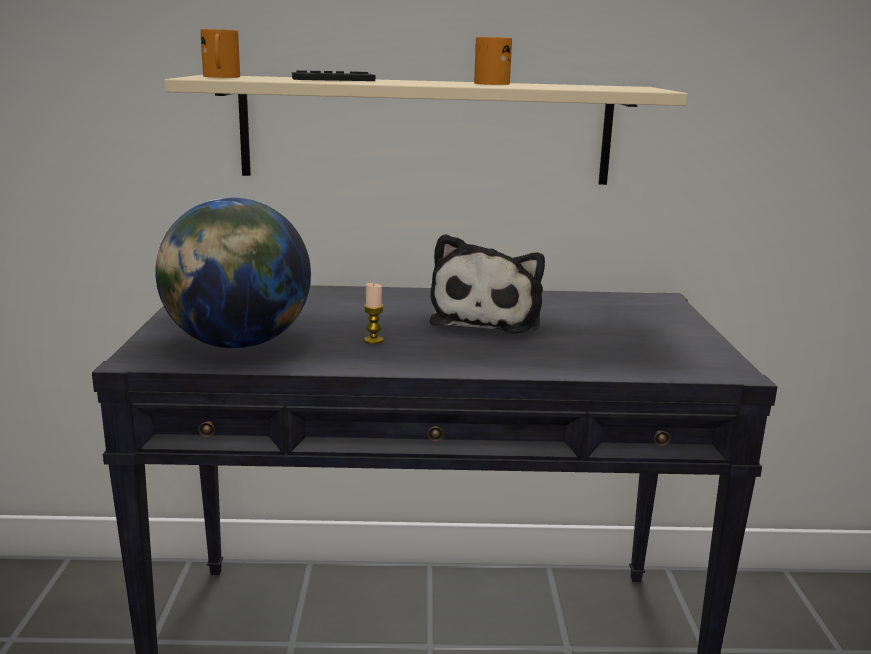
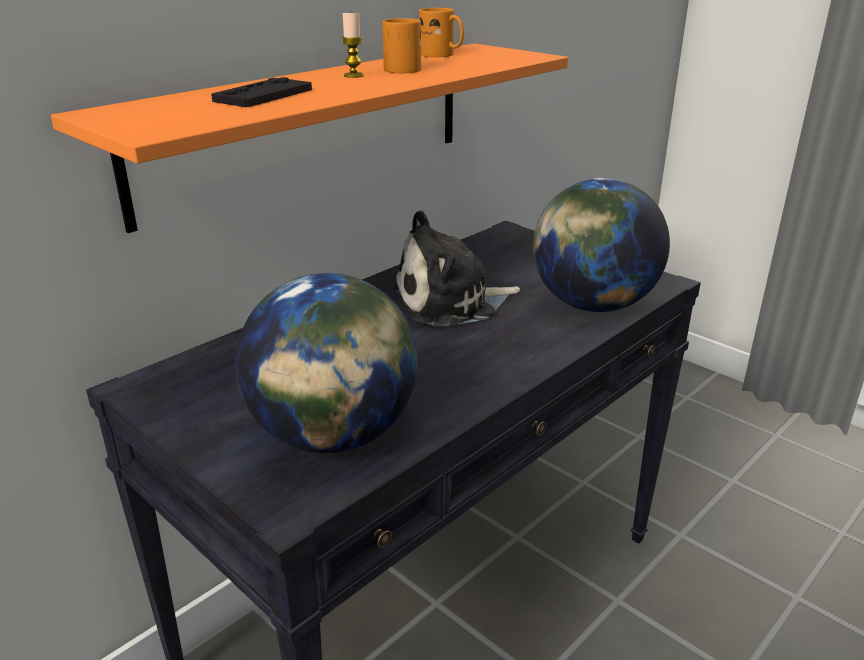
camera: 45 degrees left, 10 degrees up
(221, 77) = (150, 121): orange mug -> orange mug (442, 55)
(373, 340) = (426, 368): candle -> candle (353, 75)
(426, 131) = (310, 127): beige shelf -> orange shelf
(488, 318) = (451, 302): plush toy -> plush toy turned 105 degrees clockwise
(607, 359) = (592, 305): none -> globe

